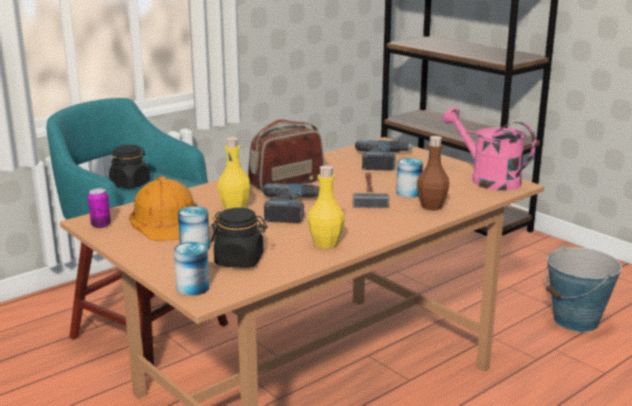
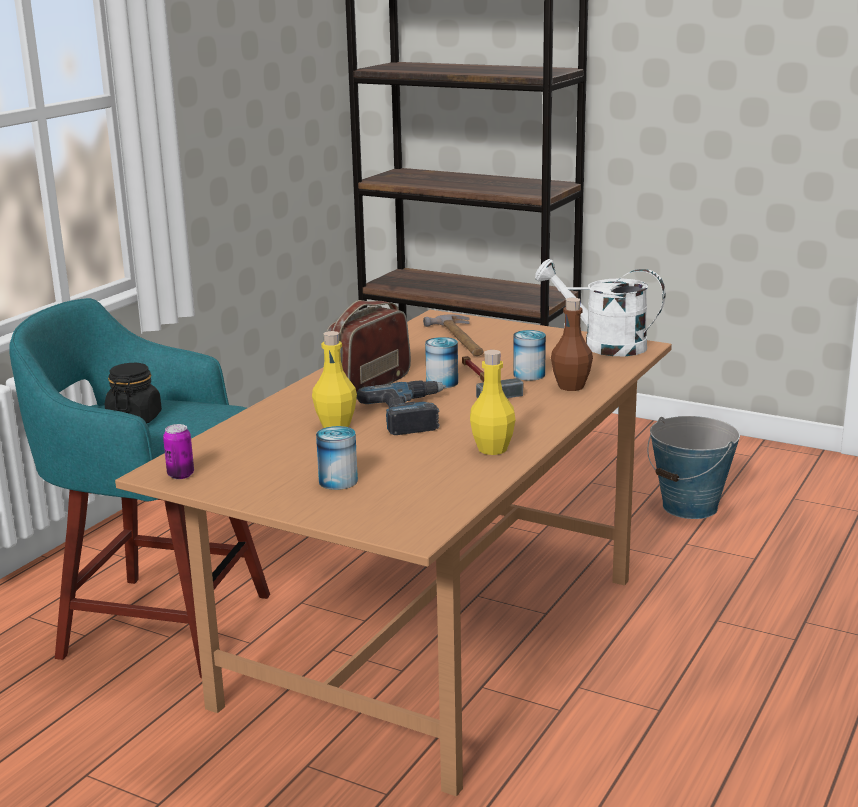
camera: 20 degrees left, 0 degrees up
(167, 221) = (265, 455): orange hard hat -> none
(193, 288) = (388, 527): can -> can (442, 382)
(239, 260) = (410, 486): black jar -> none
(384, 160) = (460, 339): power drill -> hammer
(487, 179) = (603, 345): pink watering can -> white watering can

